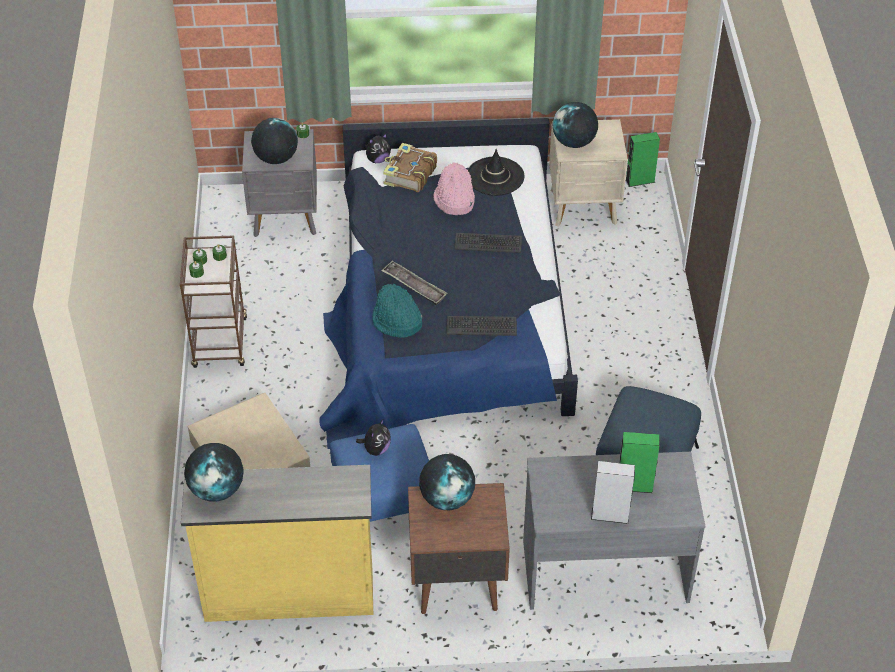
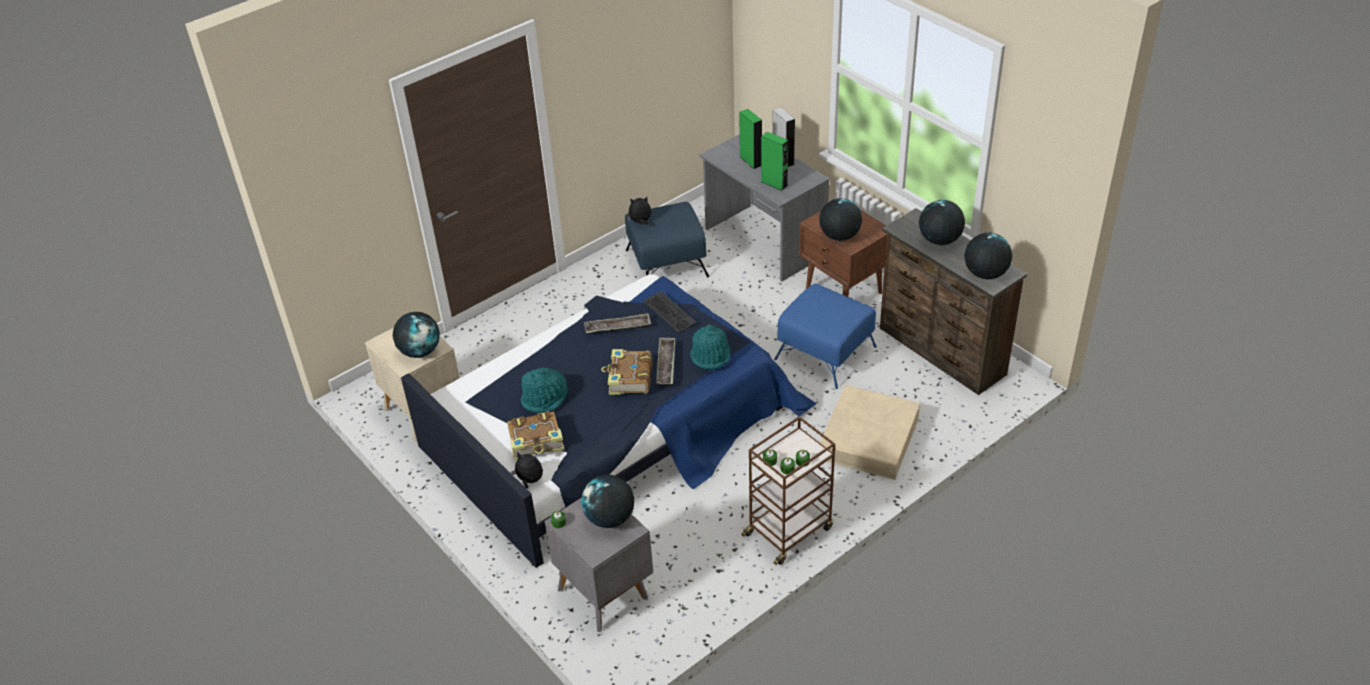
camera: 125 degrees left, 5 degrees down
(288, 593) = (941, 352): yellow dresser -> brown dresser
(301, 493) = (939, 240): none -> globe
(376, 449) = (824, 314): plush toy -> plush toy (640, 222)
(421, 255) = (629, 379): none -> book
(454, 200) = (545, 398): pink hat -> turquoise hat
(488, 243) = (577, 354): keyboard -> none
(495, 176) = (490, 393): black hat -> none
(496, 283) = (618, 327): none -> tray
(640, 181) = (360, 397): green speaker -> green speaker (774, 184)

